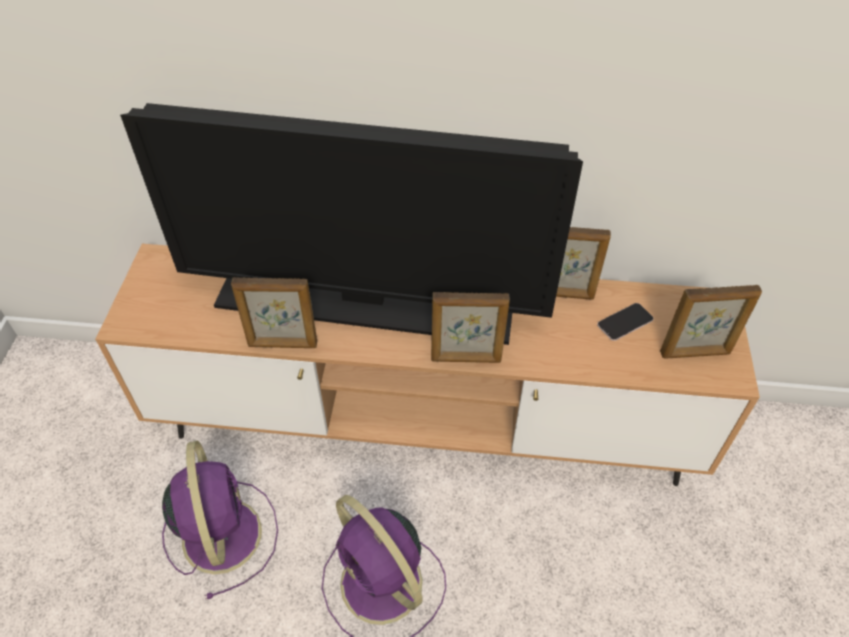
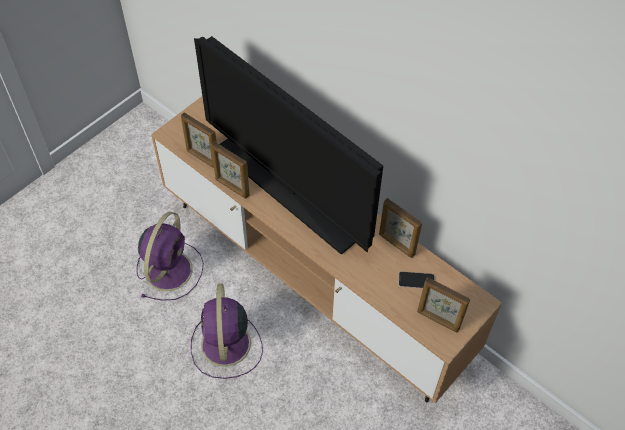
camera: 35 degrees right, 5 degrees up
(466, 359) = (313, 249): picture frame -> picture frame (202, 158)

